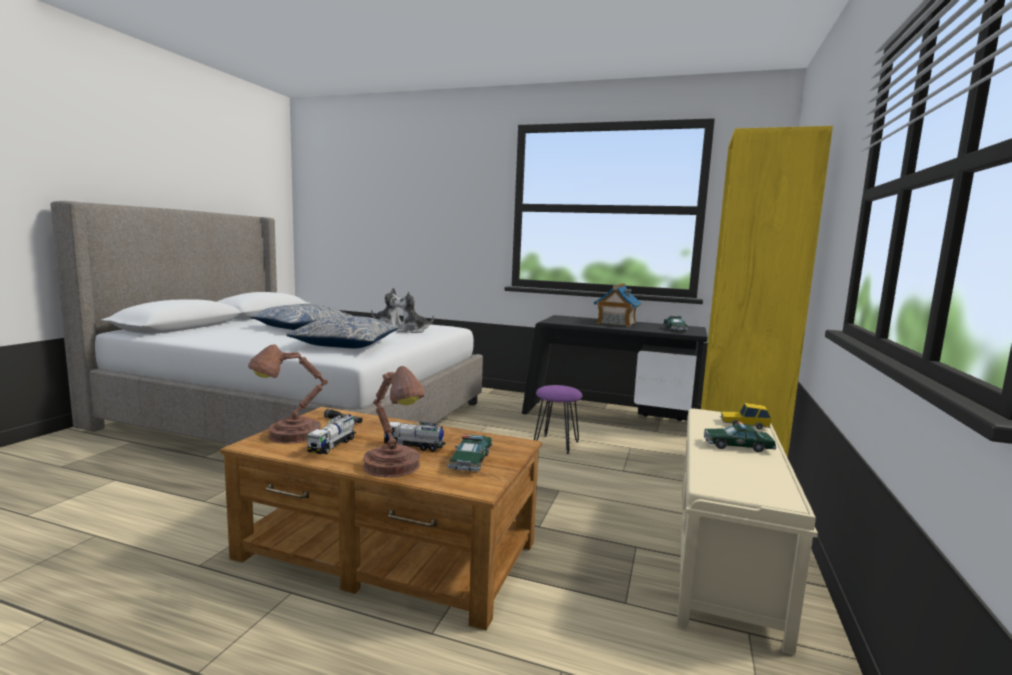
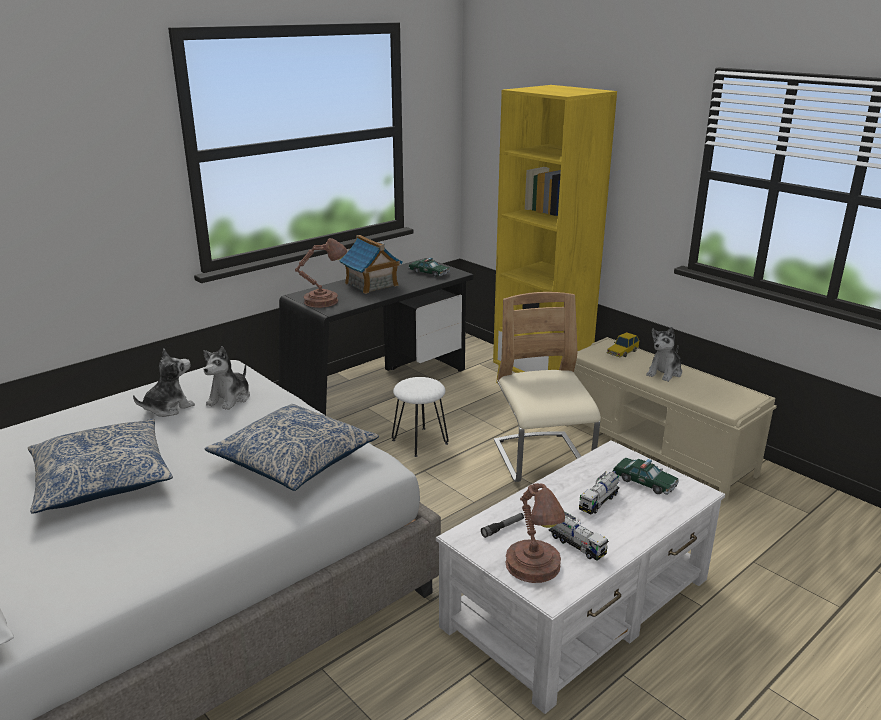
camera: 60 degrees left, 15 degrees up
(389, 551) = (580, 602): brown coffee table -> white coffee table
(394, 467) = (645, 521): brown table lamp -> brown table lamp (324, 301)
(556, 444) = (420, 442): purple stool -> white stool
(601, 494) = (542, 459): none -> beige chair
(737, 446) = (664, 372): toy car -> plush toy

